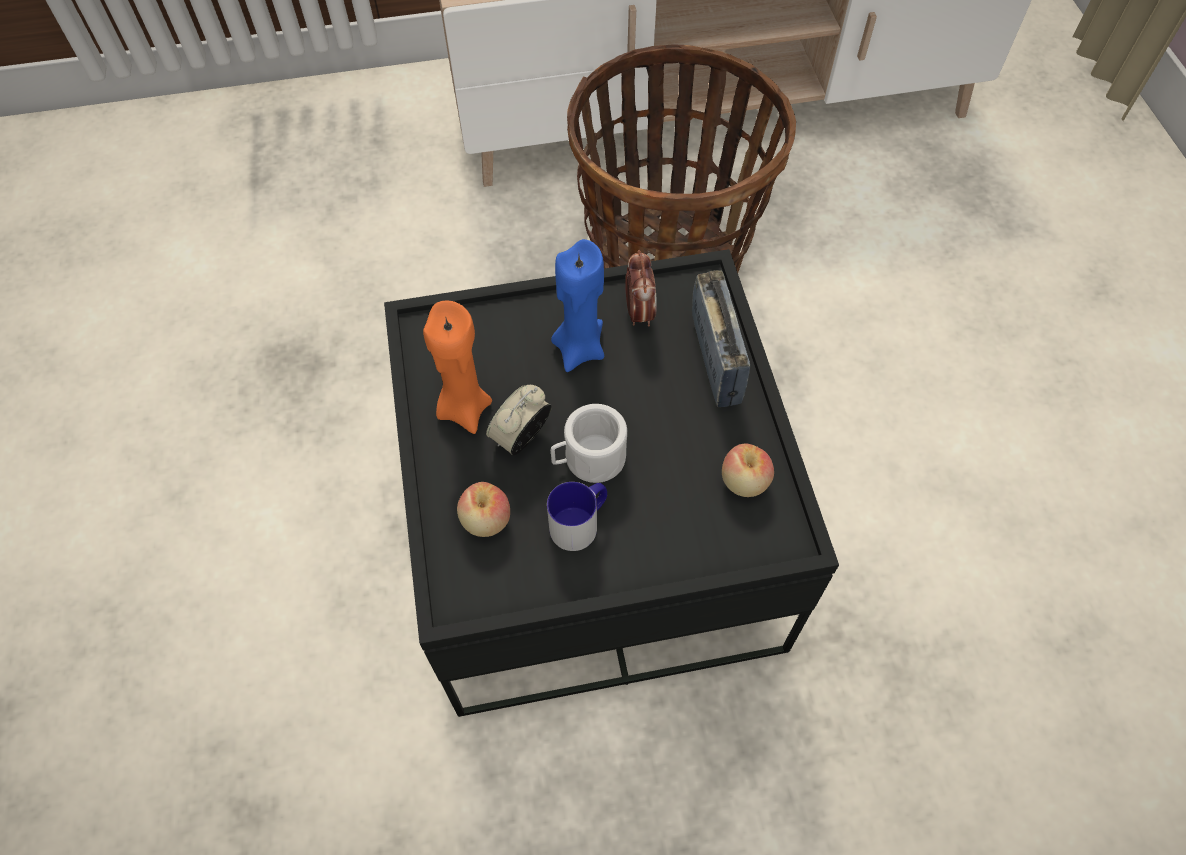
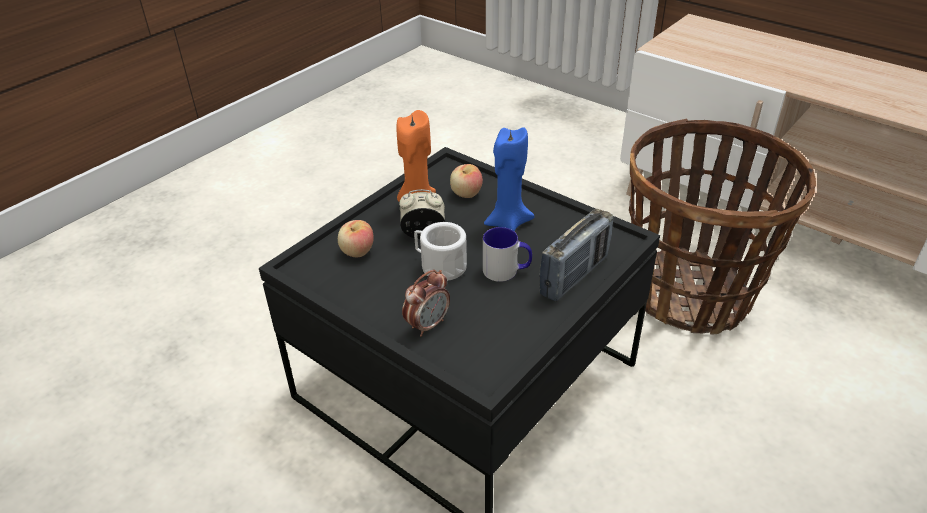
camera: 50 degrees right, 20 degrees down
(580, 523) = (394, 285): mug -> mug (507, 271)
(639, 312) = (563, 229): alarm clock -> alarm clock (428, 325)
(744, 482) = (502, 336): apple -> apple (466, 193)

